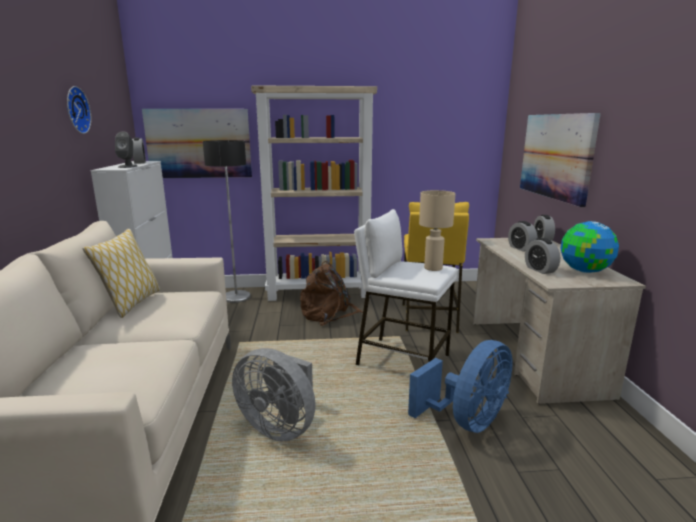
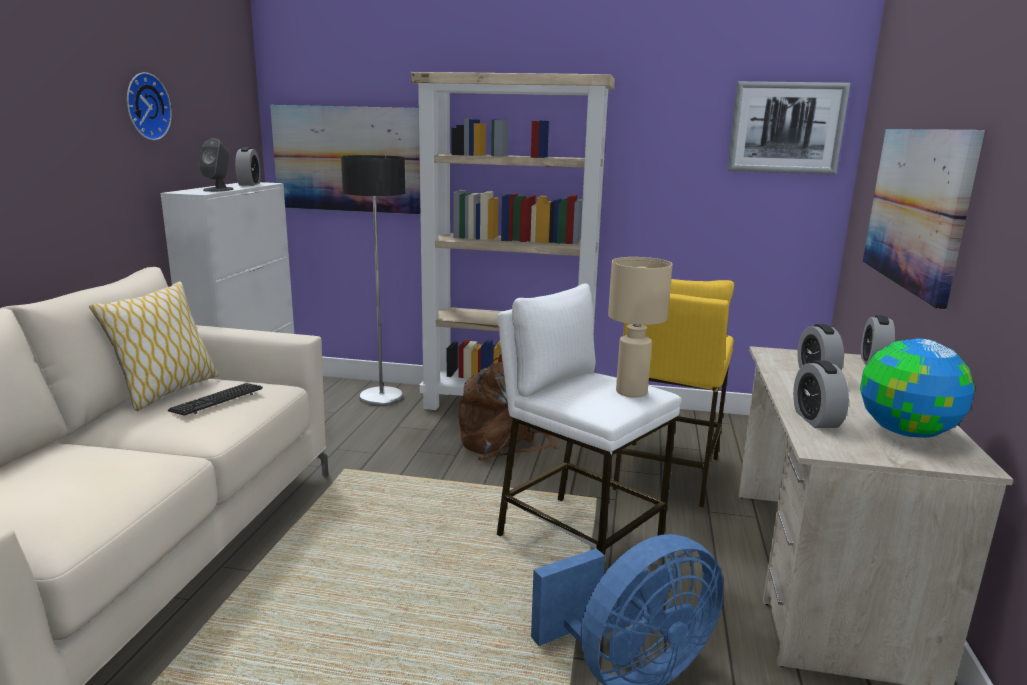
camera: 15 degrees right, 0 degrees up
(173, 304) = (217, 401): none -> keyboard
(280, 426) = (325, 614): grey fan -> none
(467, 116) = (786, 128): none -> picture

